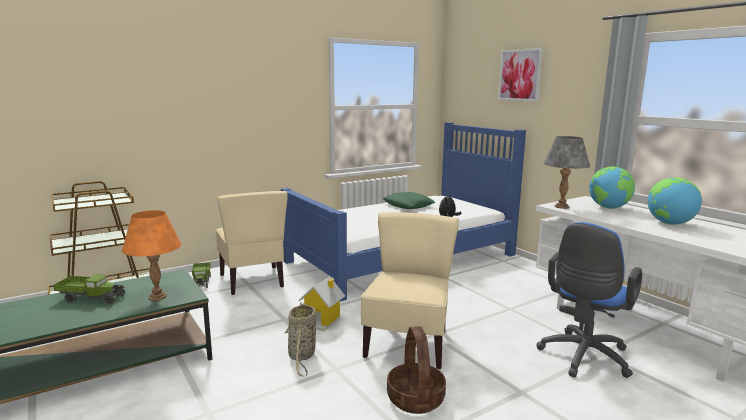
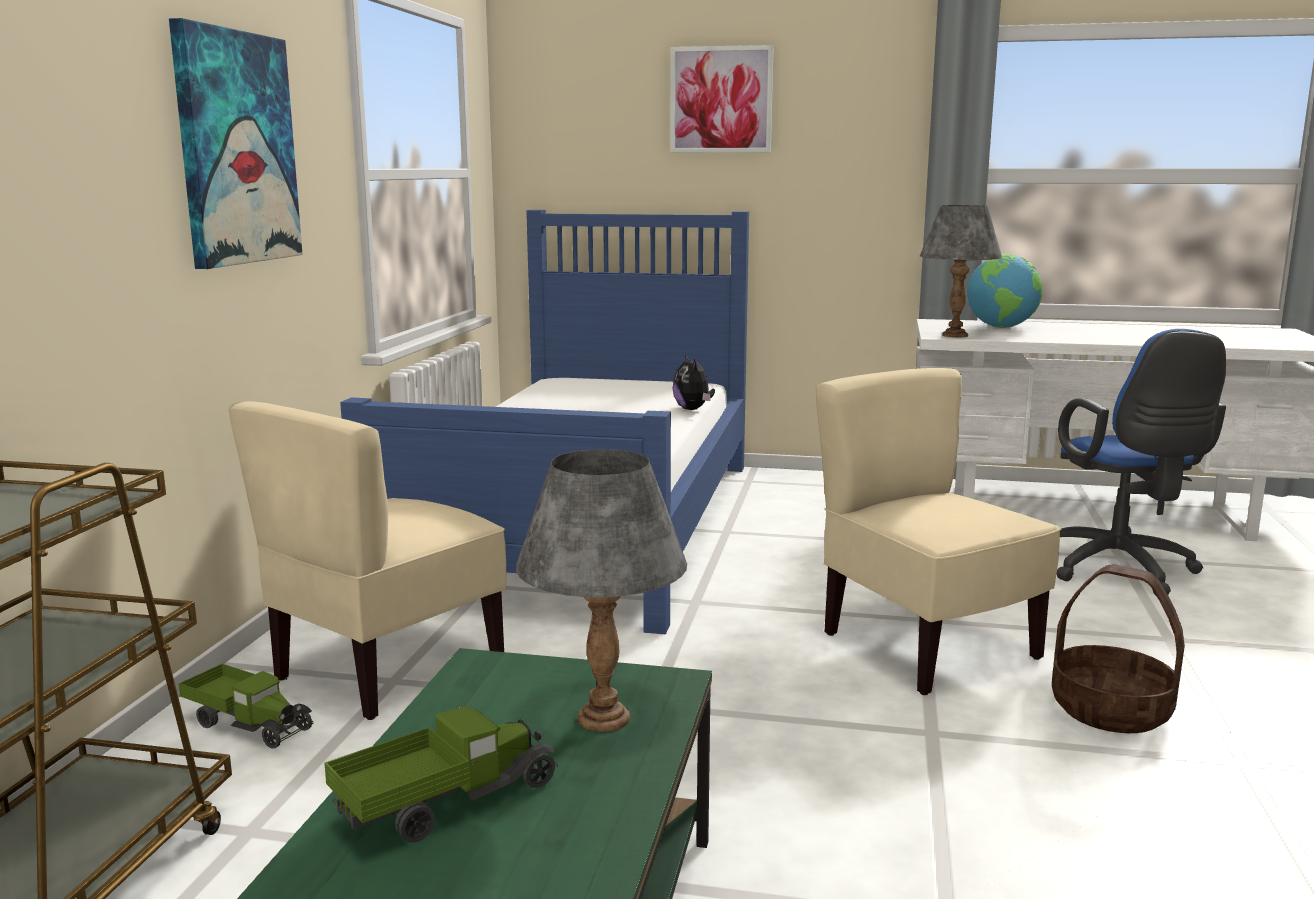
camera: 45 degrees left, 0 degrees up
(158, 297) = (604, 717): orange table lamp -> grey table lamp
(252, 101) = (236, 148): none -> picture
(253, 281) = (387, 670): beige chair -> beige chair turned 105 degrees clockwise
(302, 356) = (839, 744): basket -> none
(322, 321) = (722, 676): toy house -> none
(408, 205) = (558, 403): green pillow -> none
(669, 223) = (1118, 332): globe -> none

